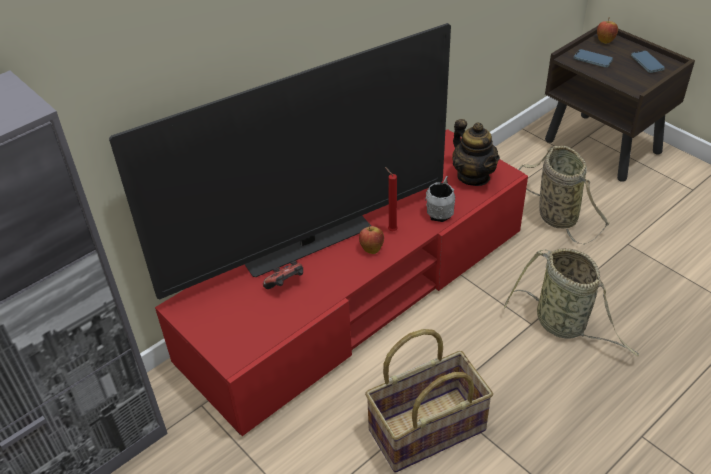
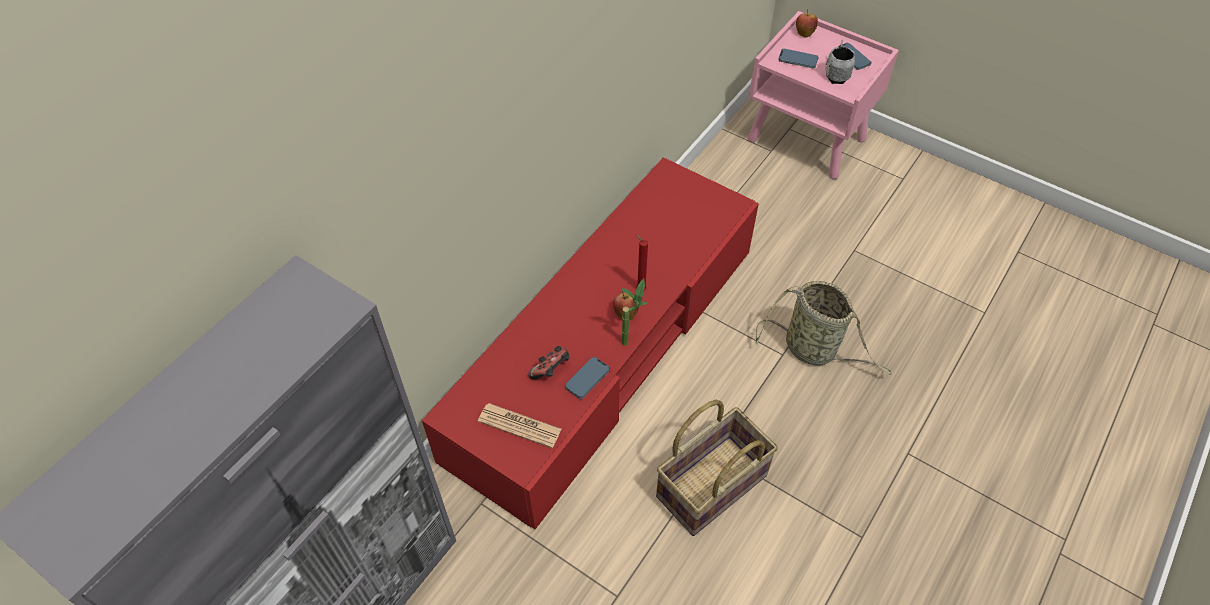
camera: 15 degrees left, 10 degrees up
(241, 326) = (519, 425): none -> newspaper
(308, 245) = (560, 320): television -> none
(317, 297) = (587, 379): none -> phone
(369, 271) = (630, 340): none -> potted plant
(440, 211) = (683, 259): grey mug -> grey mug (836, 74)
(473, 176) = (705, 212): teapot -> none
(555, 214) = (777, 227): basket -> none
(603, 147) = (808, 140): brown nightstand -> pink nightstand

